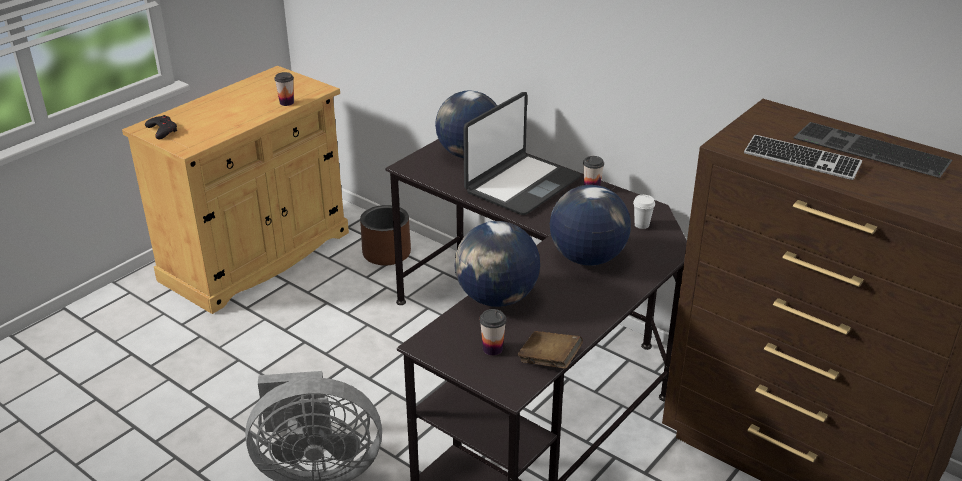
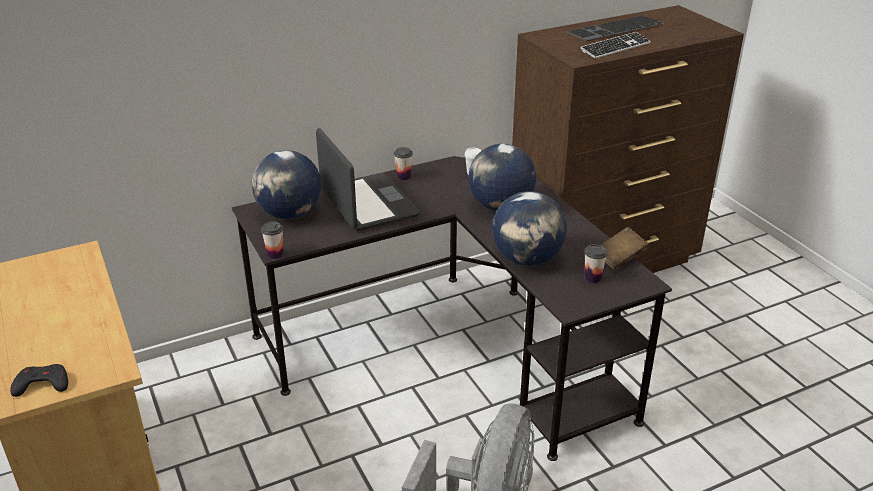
camera: 65 degrees left, 0 degrees up
(286, 102) = (87, 279): cup -> cup (275, 254)
(386, 254) = (198, 380): brown planter -> none

